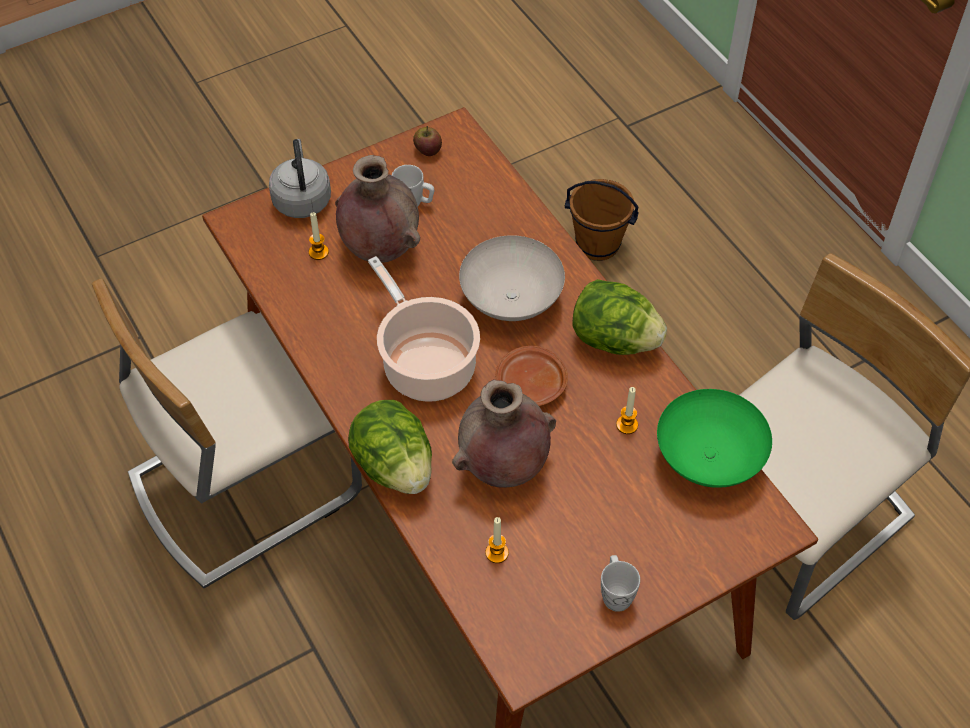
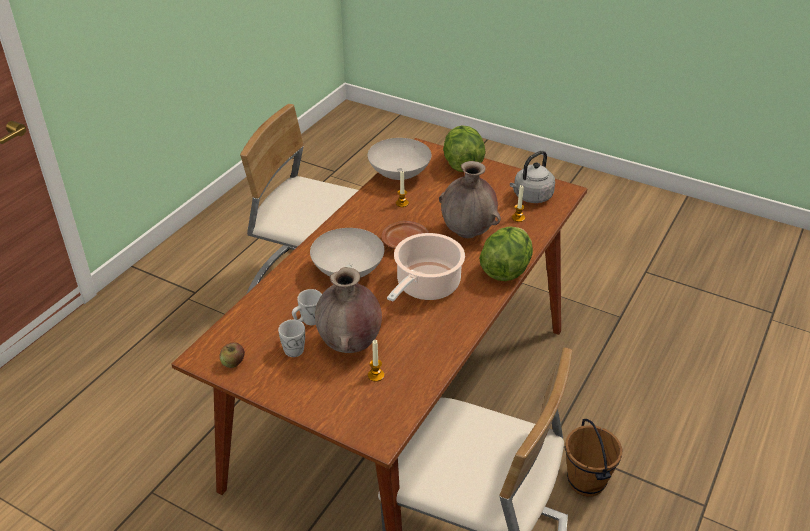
camera: 120 degrees left, 15 degrees down
(301, 199) = (330, 410): grey kettle -> grey kettle (531, 197)
(597, 245) = (138, 440): brown bucket -> brown bucket (587, 481)
(614, 339) = (347, 224): lettuce -> lettuce (462, 164)
(615, 593) = (500, 179): white mug -> white mug (308, 321)
(710, 457) = (398, 174): green bowl -> white bowl

